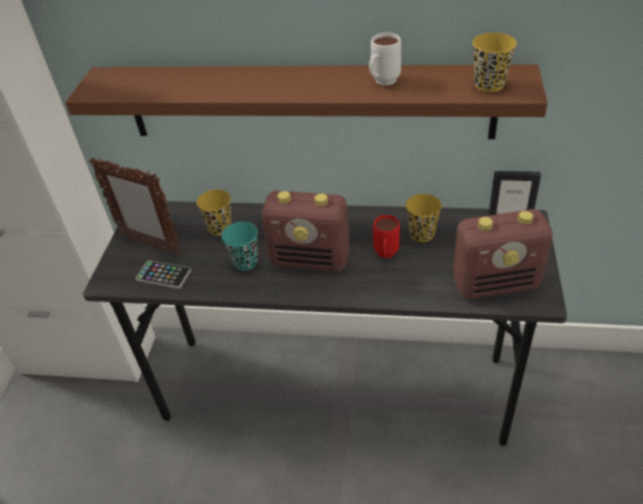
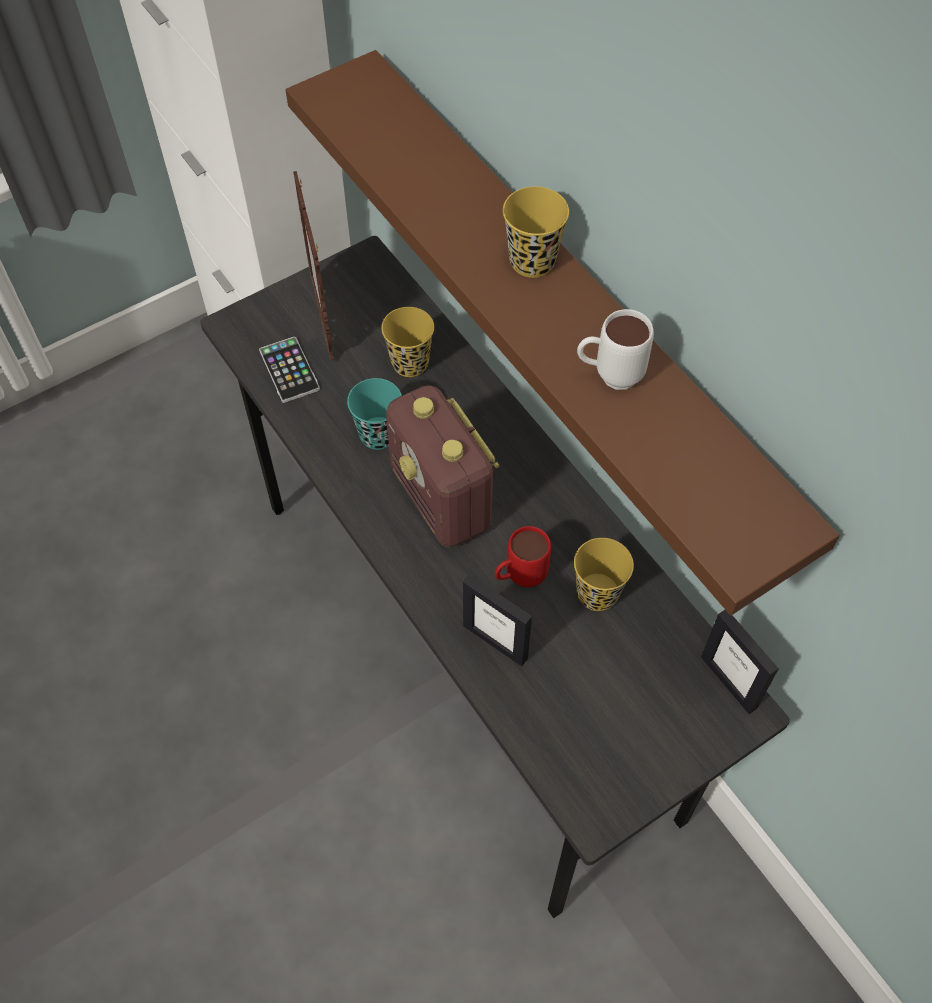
camera: 45 degrees right, 15 degrees up
(412, 283) = (495, 641): none -> picture frame
(489, 85) = (718, 504): yellow cup -> yellow cup (532, 261)
(496, 283) = (579, 740): radio -> none

